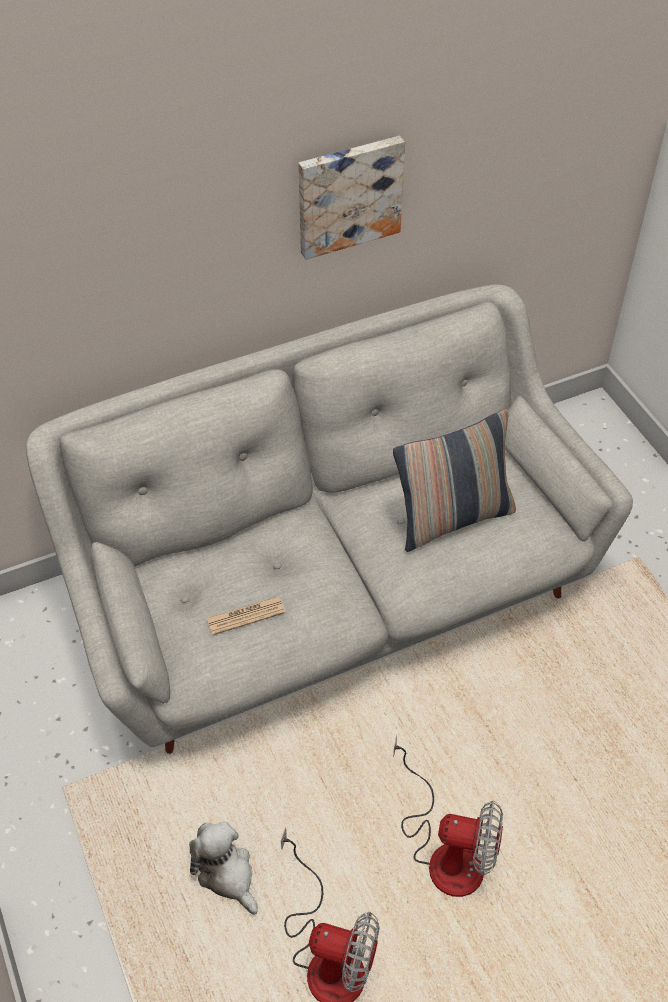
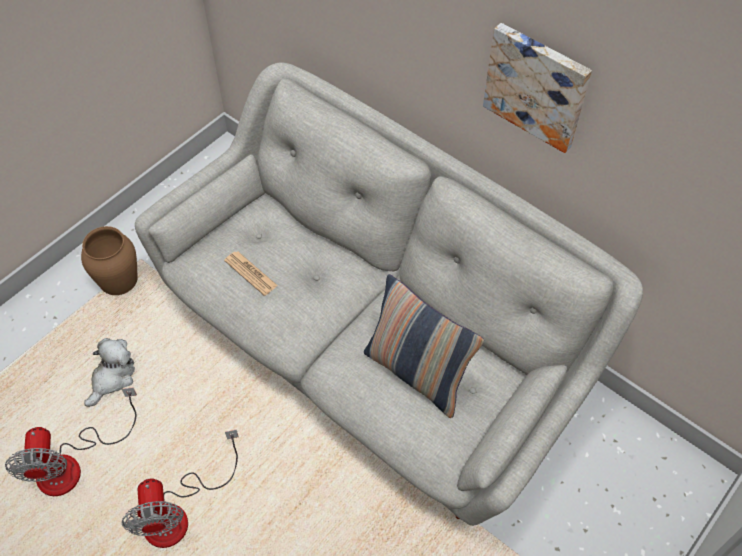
camera: 65 degrees right, 5 degrees up
(78, 824) = (118, 279): none -> brown vase

